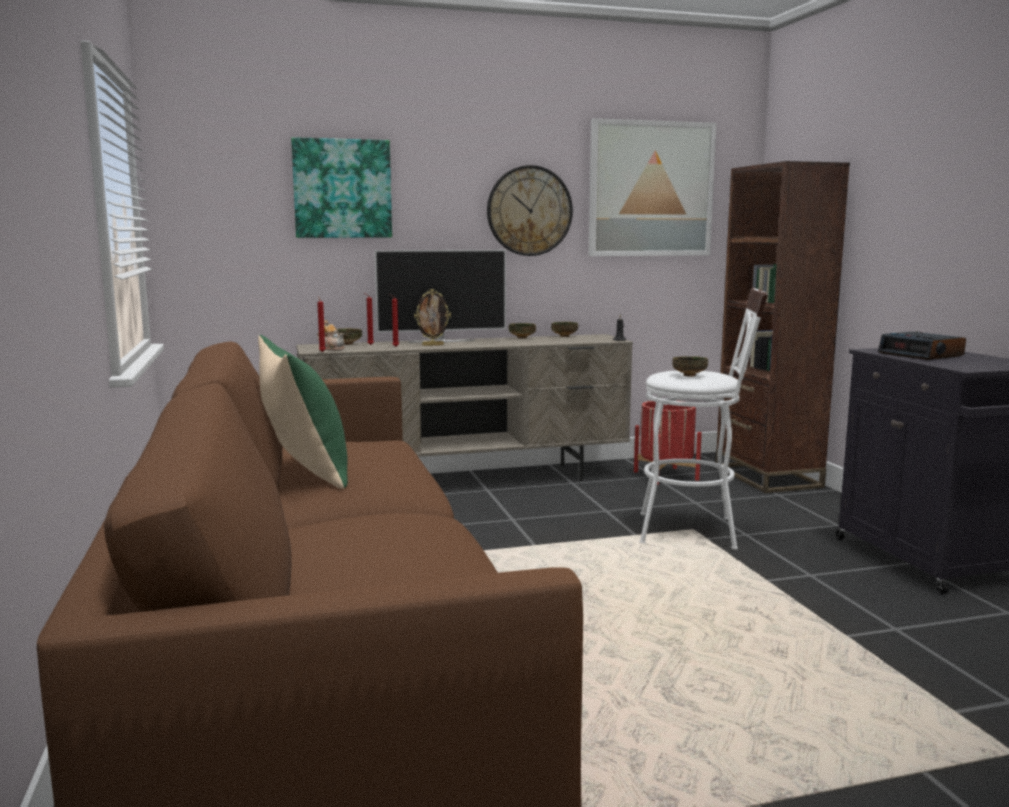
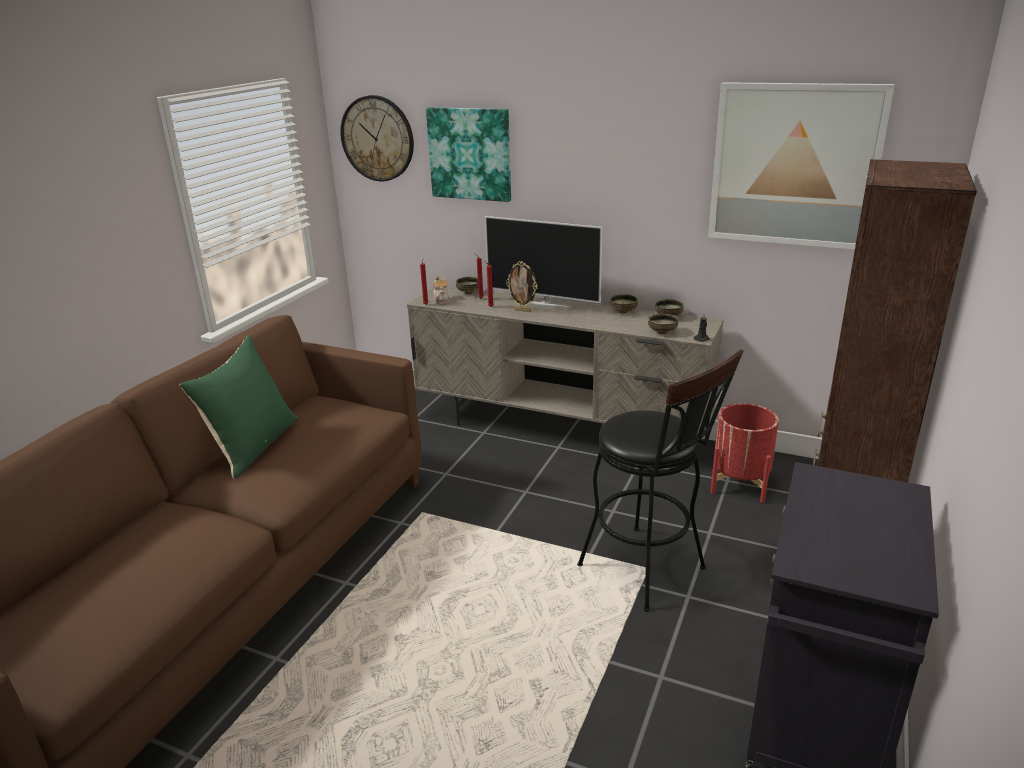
camera: 40 degrees right, 15 degrees up
(529, 211) = (645, 183): wall clock -> wall clock (377, 138)
(689, 375) = (635, 431): bowl -> bowl (662, 332)
(697, 531) = (649, 571): white stool -> black stool
(921, 354) = (842, 508): alarm clock -> none

